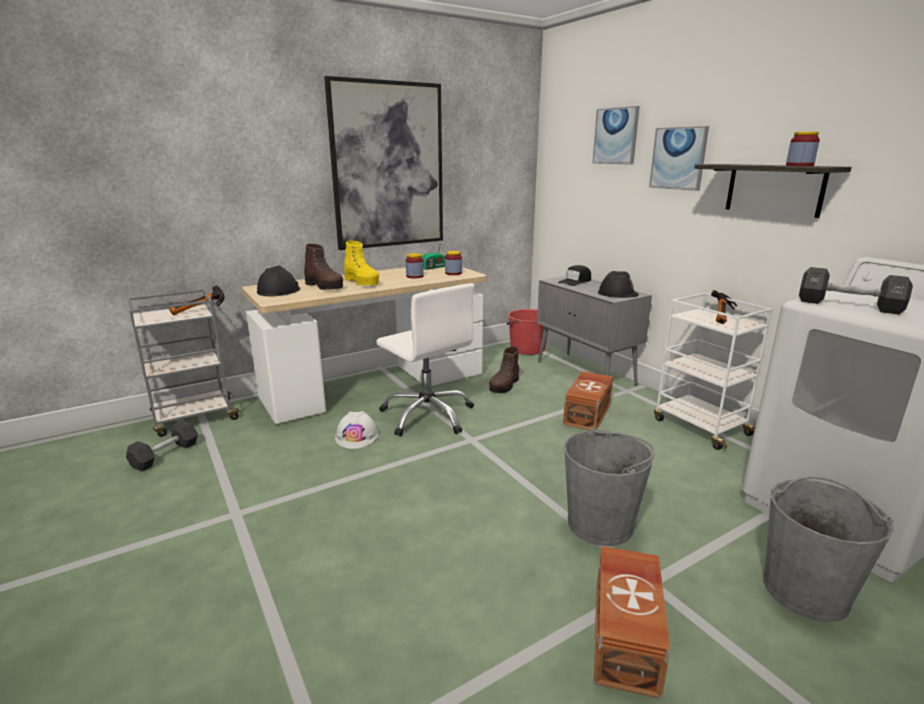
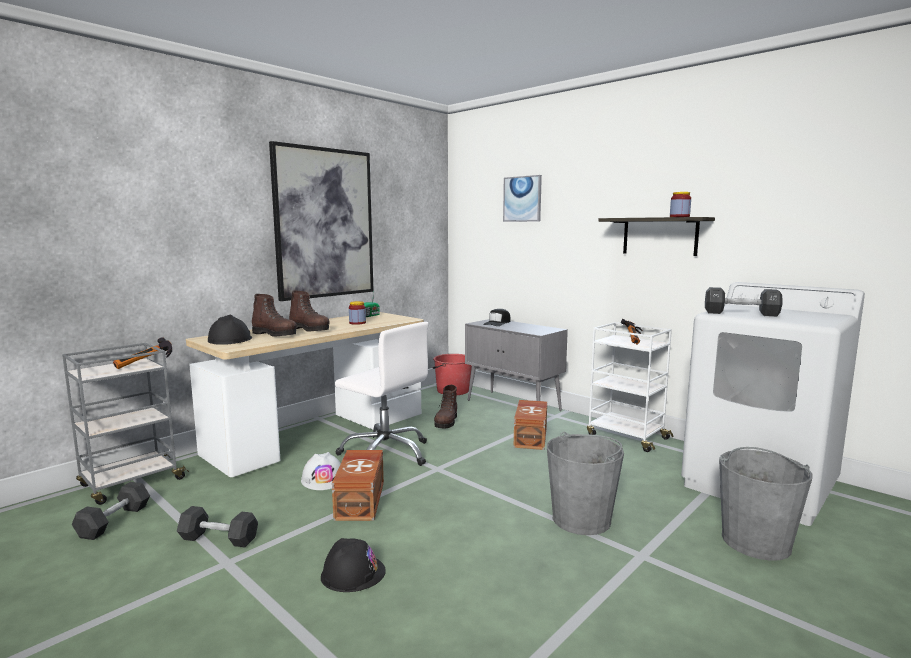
camera: 15 degrees left, 10 degrees down
(239, 487) = (219, 539): none -> black dumbbell
(362, 282) = (310, 329): yellow boot -> brown boot
(453, 273) = (392, 319): jar -> none
(617, 293) = (539, 329): black hard hat -> black hard hat (353, 573)
(627, 636) = (642, 598): brown storage box -> brown storage box (361, 500)
(678, 158) = (579, 215): picture -> none

